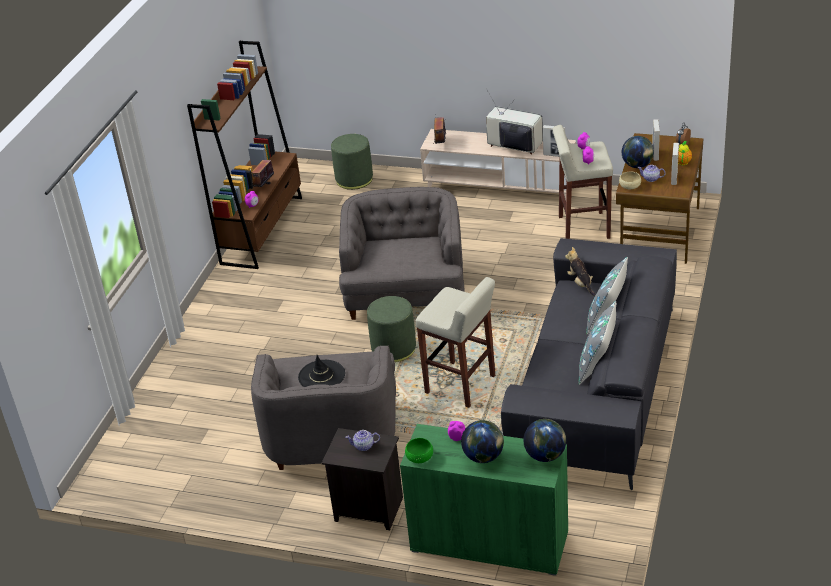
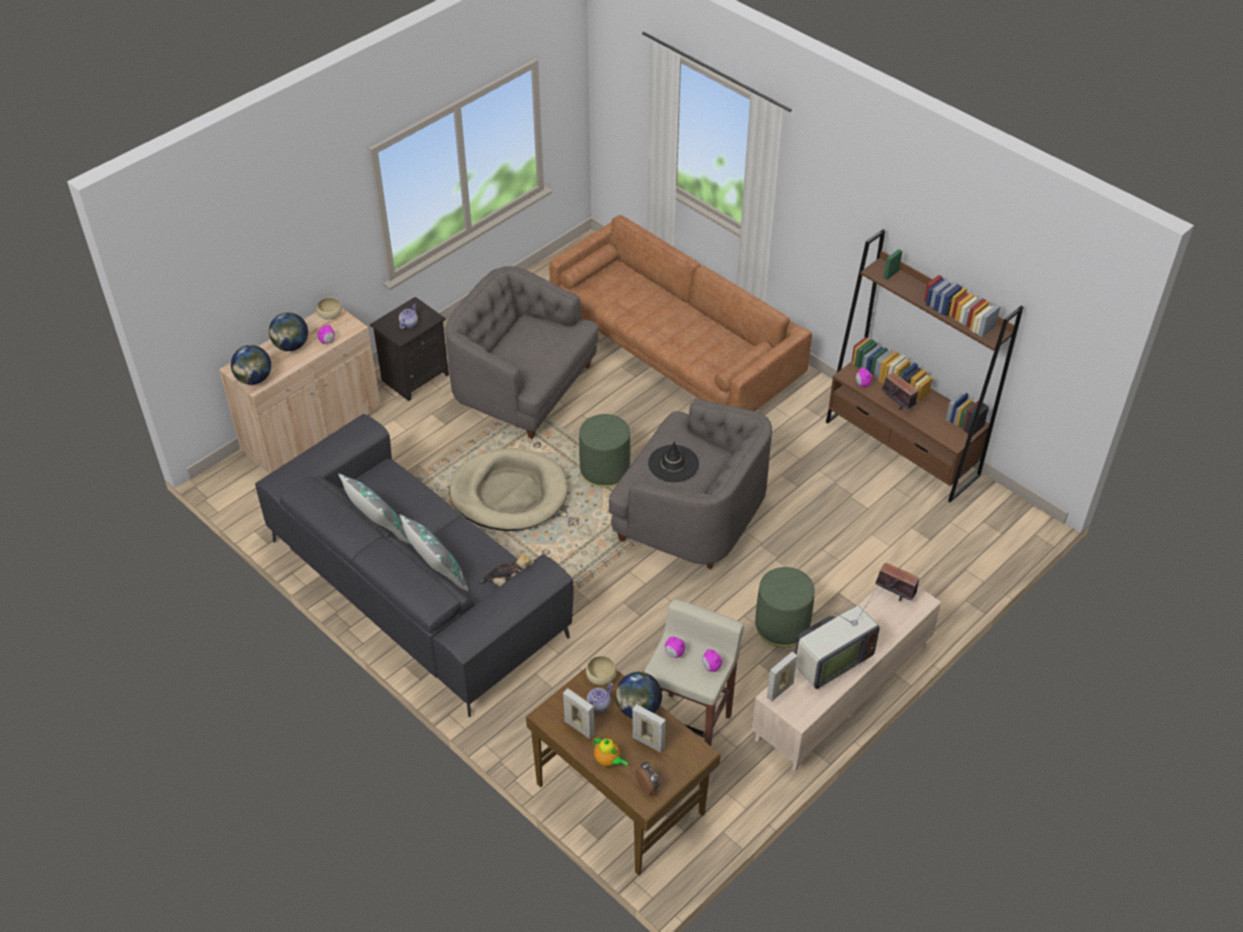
camera: 115 degrees right, 10 degrees up
(218, 371) = (675, 348): none -> brown sofa
(321, 376) = (535, 344): black hat -> black hat (673, 464)
(354, 179) = (961, 562): green ottoman -> green ottoman (782, 625)
(419, 456) = (330, 314): green bowl -> beige bowl
(461, 385) = (509, 494): beige stool -> beige dog bed
(489, 542) = (312, 429): green cabinet -> beige cabinet

